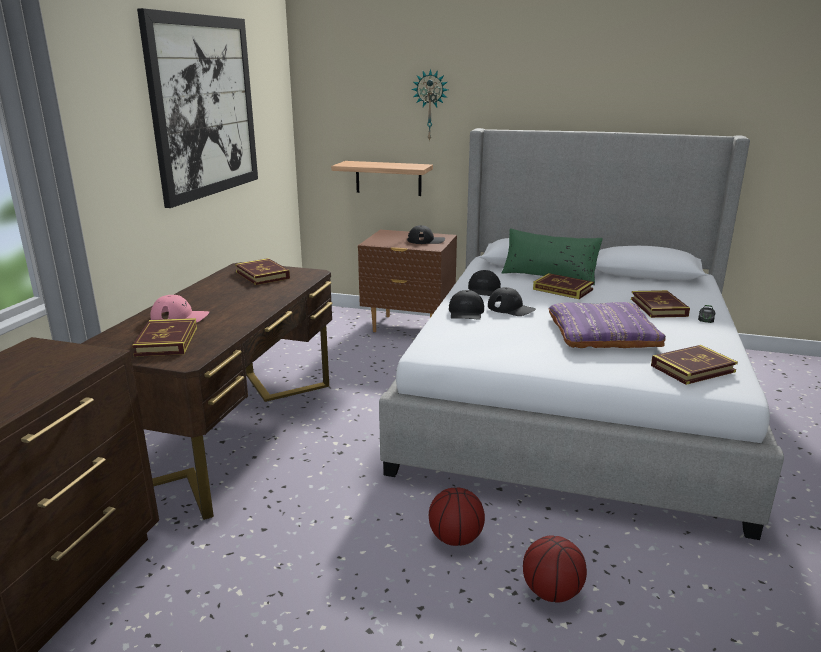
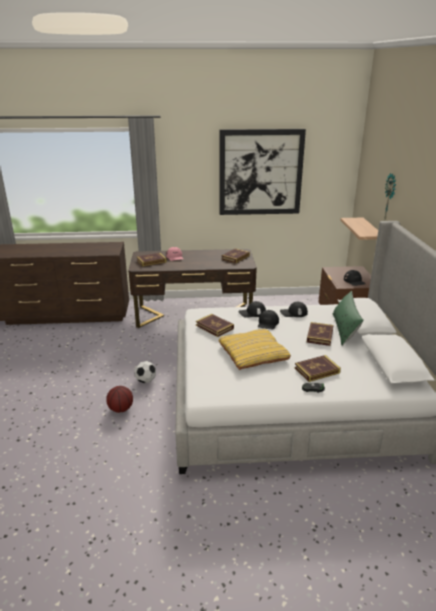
camera: 70 degrees right, 5 degrees up
(455, 538) = (146, 381): basketball -> football
(602, 333) = (253, 353): purple pillow -> yellow pillow
(692, 368) = (219, 382): book -> book (214, 327)

